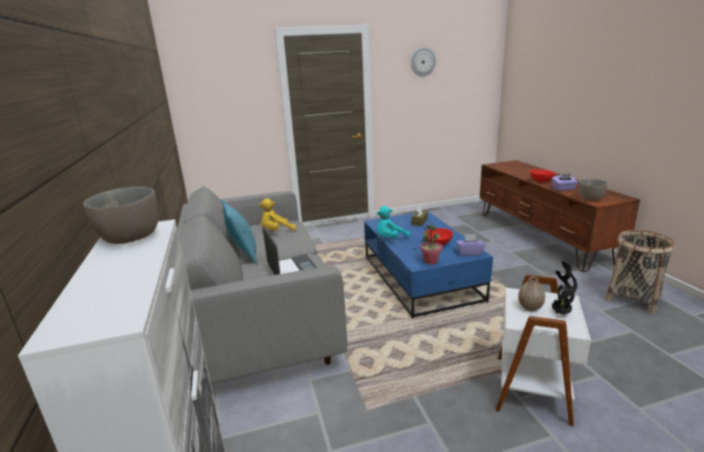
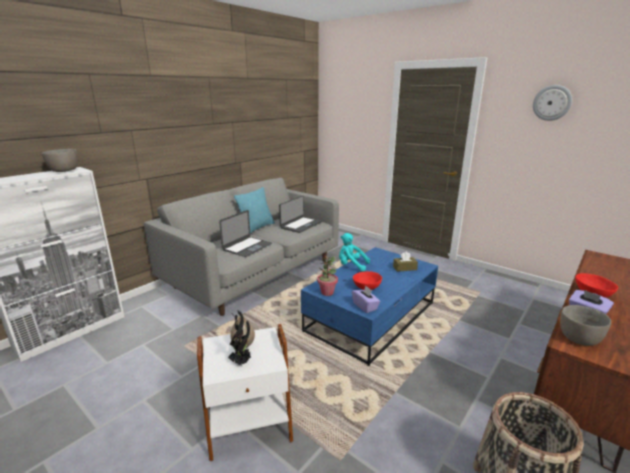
camera: 55 degrees right, 0 degrees up
(276, 231) = (300, 225): yellow plush toy -> laptop

